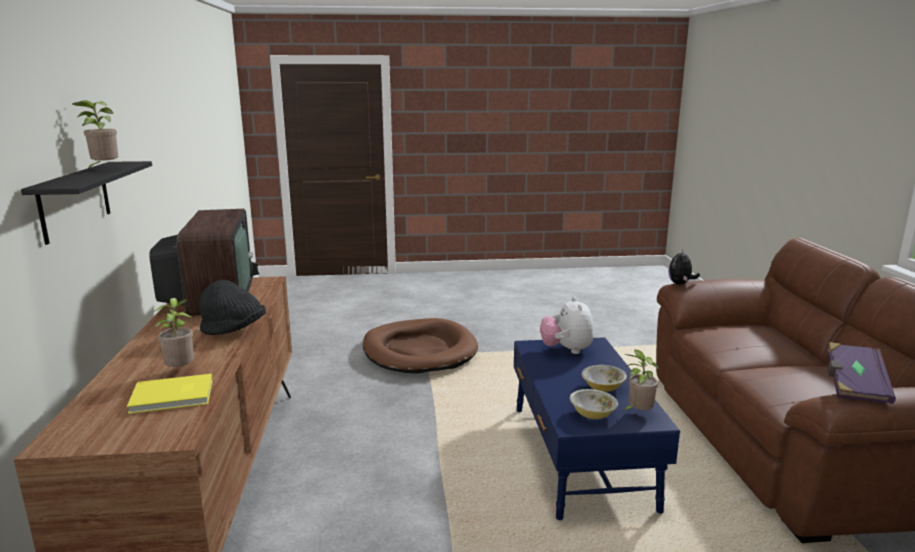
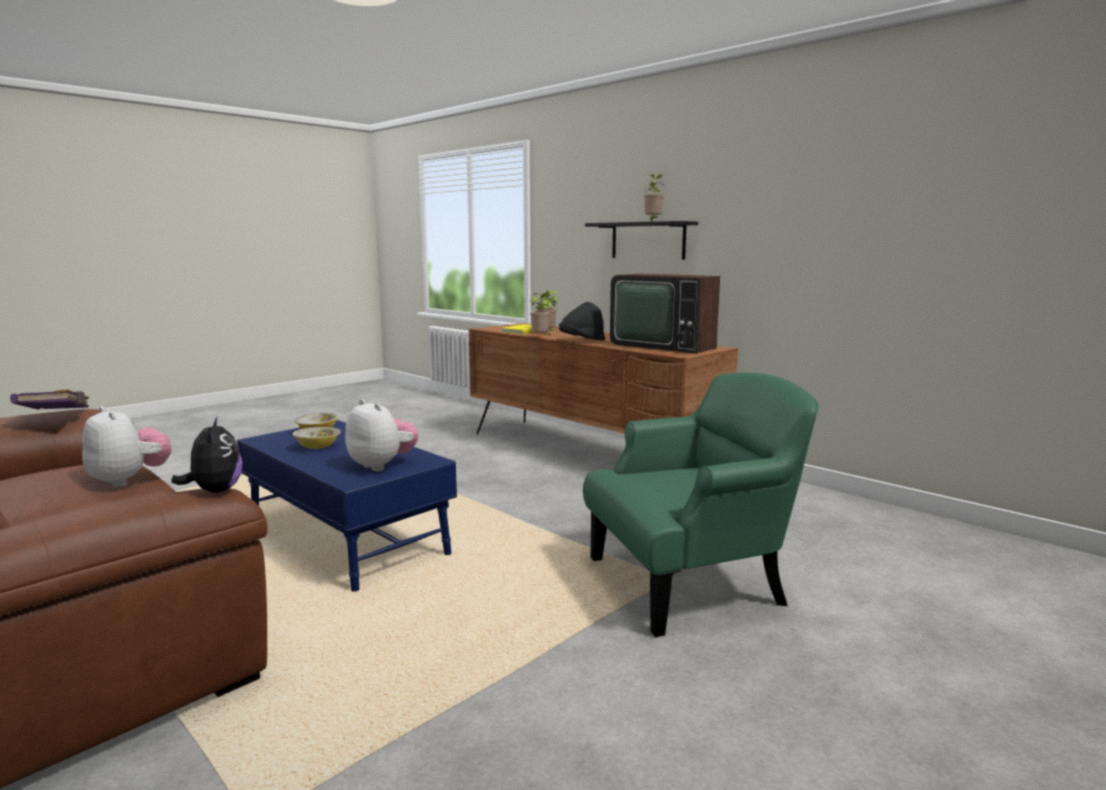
camera: 140 degrees right, 5 degrees down
(419, 351) = (690, 582): brown dog bed -> green armchair
(638, 413) = (276, 440): potted plant -> potted plant (541, 338)
(755, 372) = (129, 480): none -> plush toy

